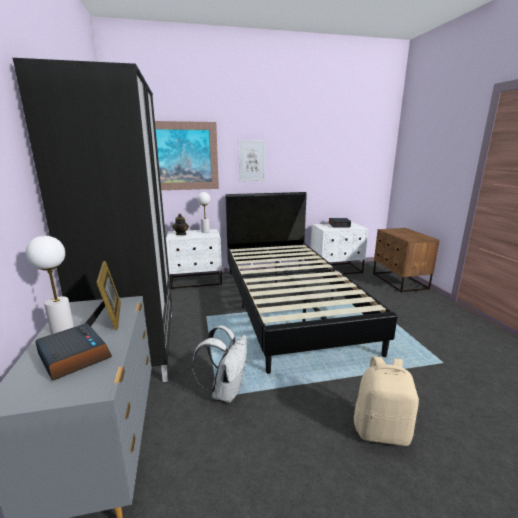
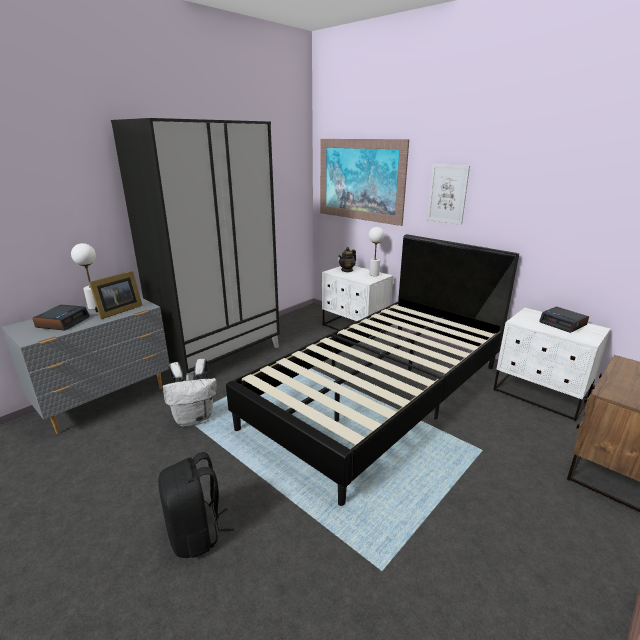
camera: 55 degrees right, 5 degrees up
(382, 431) = (196, 533): beige backpack -> black backpack

